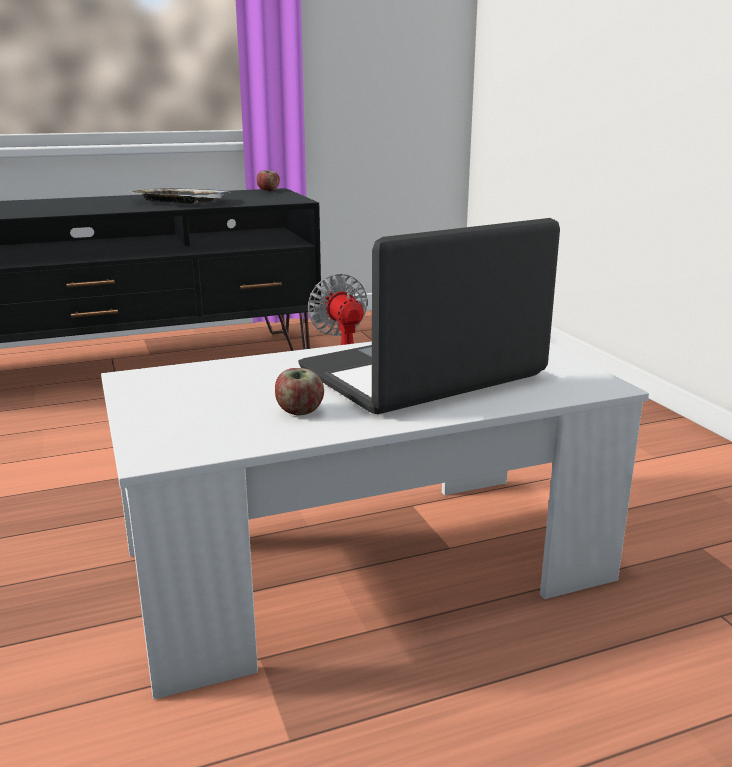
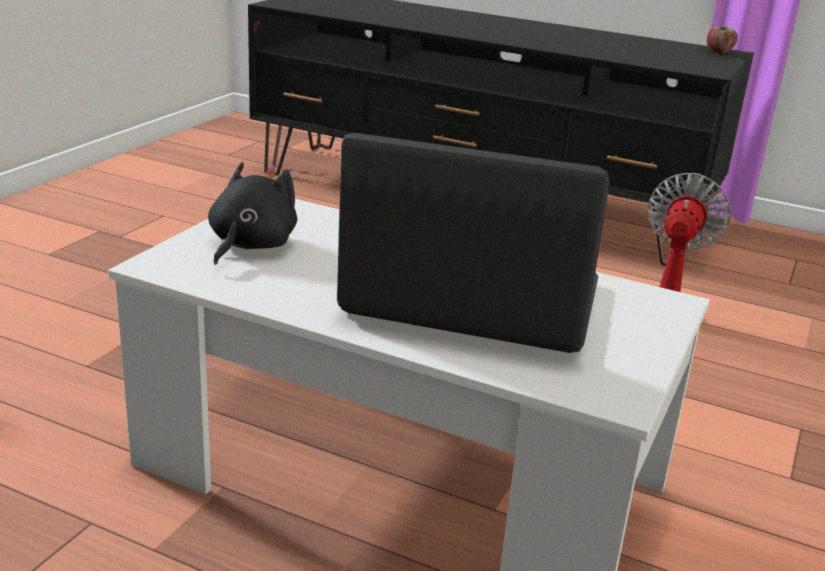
camera: 45 degrees right, 5 degrees up
(180, 202) = (585, 45): tray -> none
(196, 409) = (250, 245): none -> black plush toy
(299, 412) = (304, 282): apple -> none

